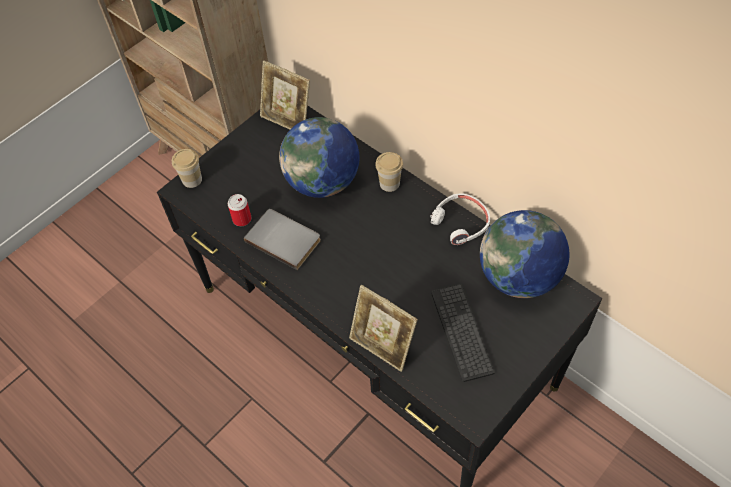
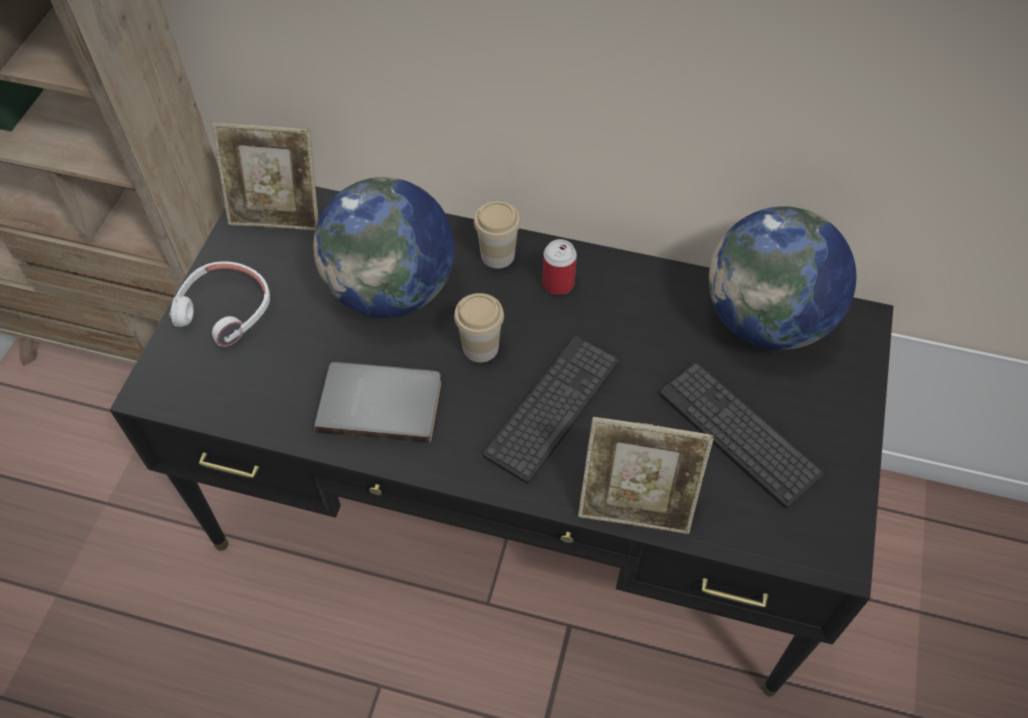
camera: 30 degrees left, 0 degrees up
(192, 180) = (164, 366): cup -> cup (480, 347)
(242, 219) = (290, 398): can -> can (558, 283)
(369, 277) = (552, 408): none -> keyboard
(460, 223) = (637, 274): white headphones -> white headphones (225, 309)

